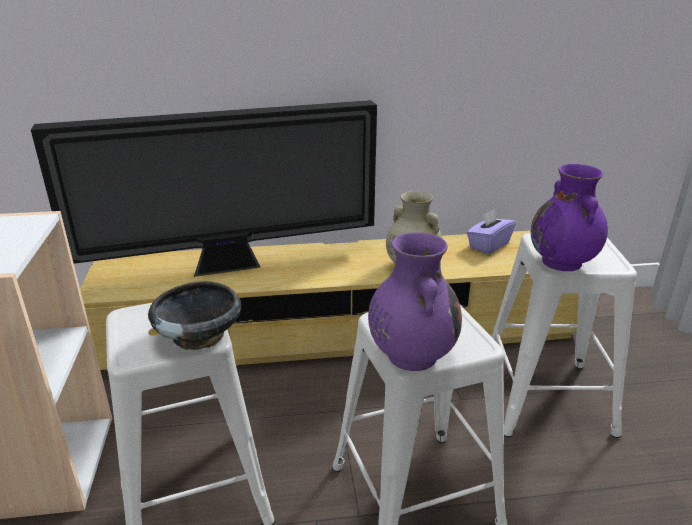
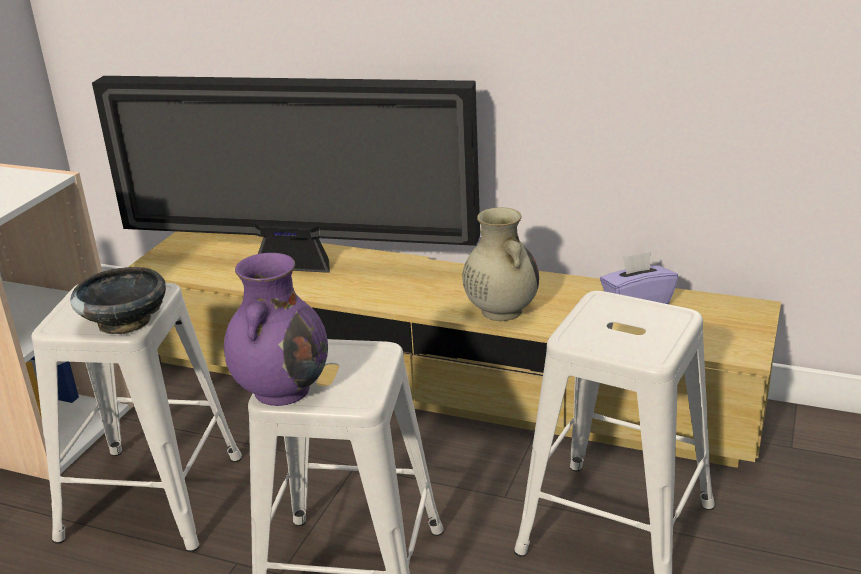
camera: 30 degrees right, 0 degrees up
(562, 263) = (585, 336): purple vase -> none

